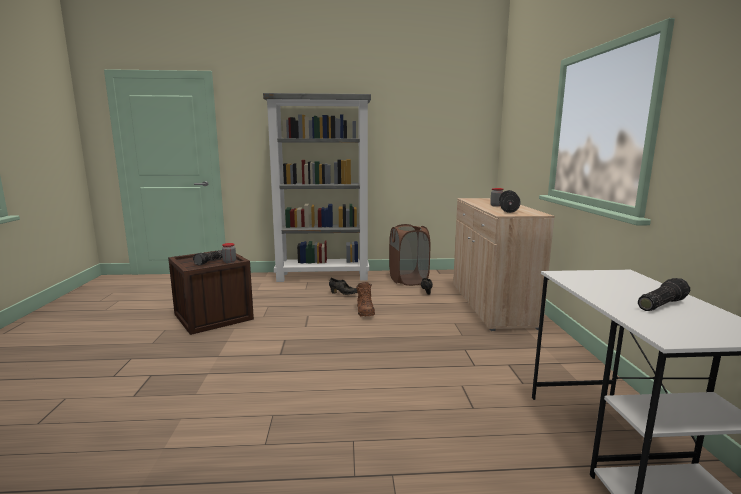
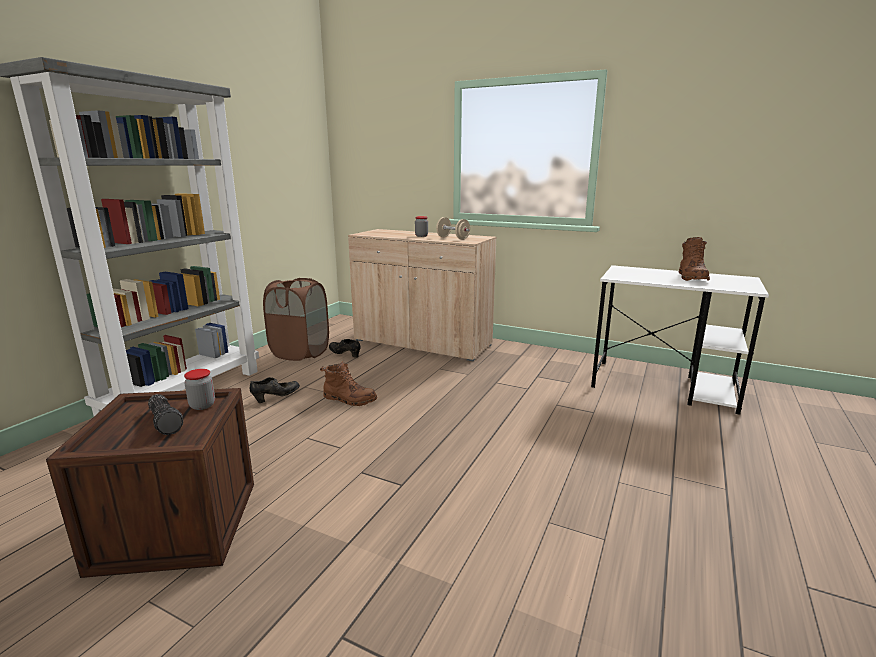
camera: 60 degrees left, 5 degrees up
(508, 210) = (453, 238): black dumbbell -> beige dumbbell
(660, 304) = (691, 278): flashlight -> brown boot

